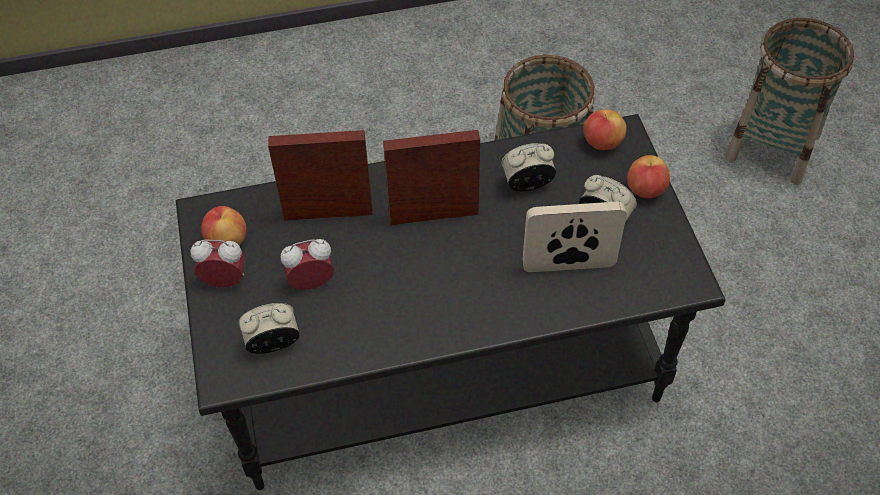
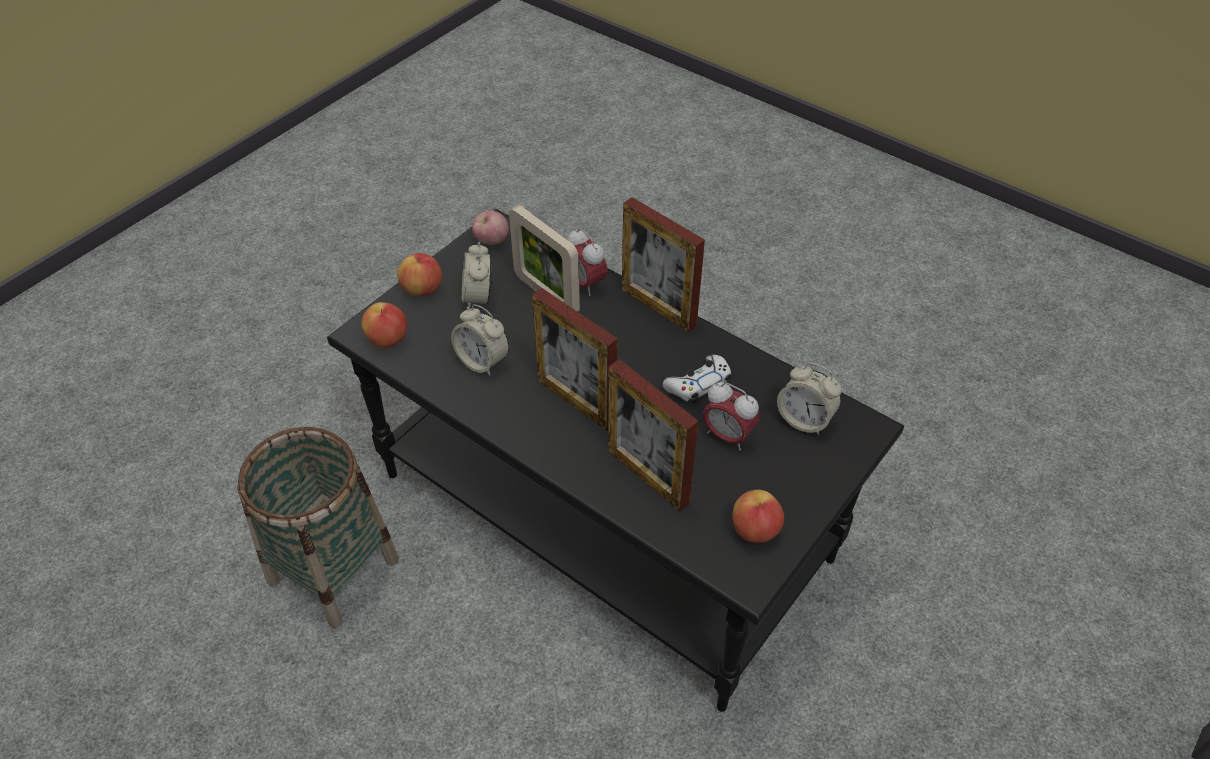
camera: 130 degrees left, 5 degrees down
(225, 281) = (792, 497): alarm clock -> alarm clock (585, 283)
(375, 300) = (698, 384): none -> white game controller
(482, 333) = (658, 307): none -> picture frame
(674, 267) = (491, 241): none -> apple
(772, 147) = (158, 418): basket -> none

